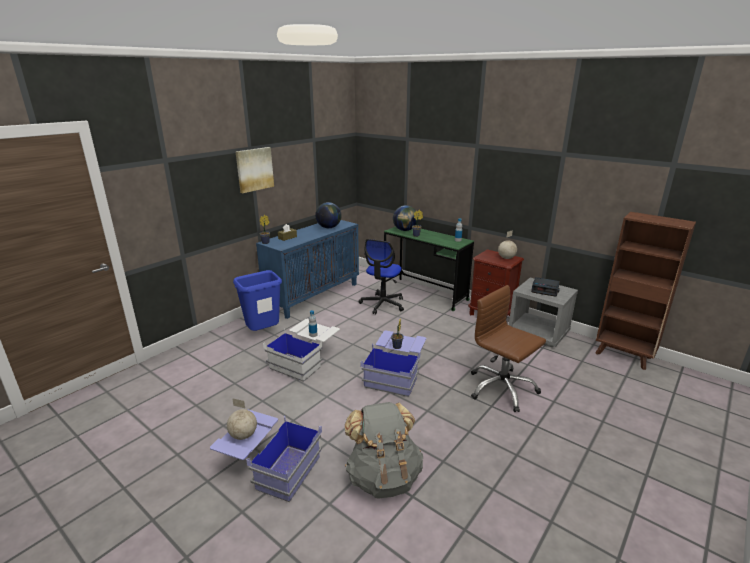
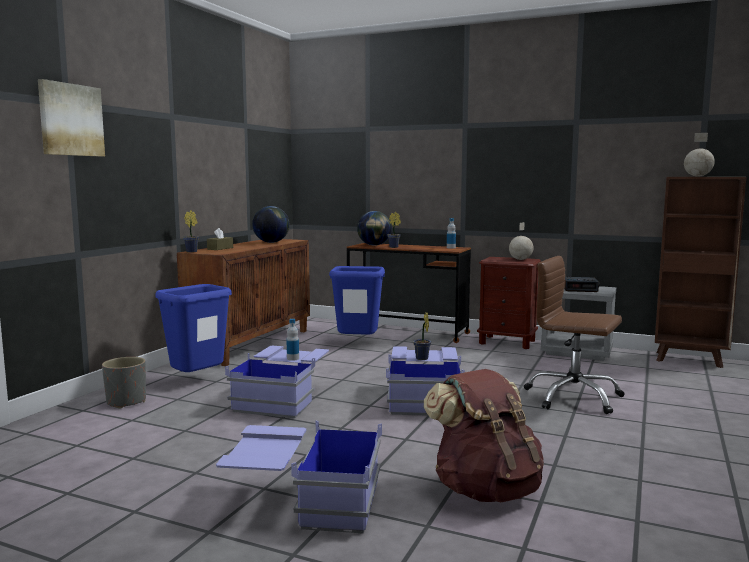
camera: 15 degrees left, 15 degrees down
(214, 348) = (126, 402): none -> grey planter
(243, 435) = (261, 450): globe -> globe (697, 176)
(254, 169) = (177, 146): picture -> picture (70, 120)
(305, 360) = (282, 399): white storage box -> blue storage box
(314, 296) = (251, 344): blue cabinet -> brown cabinet
(382, 304) = (357, 344): office chair -> blue trash can
(383, 477) = (485, 490): grey backpack -> brown backpack
(425, 294) = (407, 332): green desk -> brown desk

